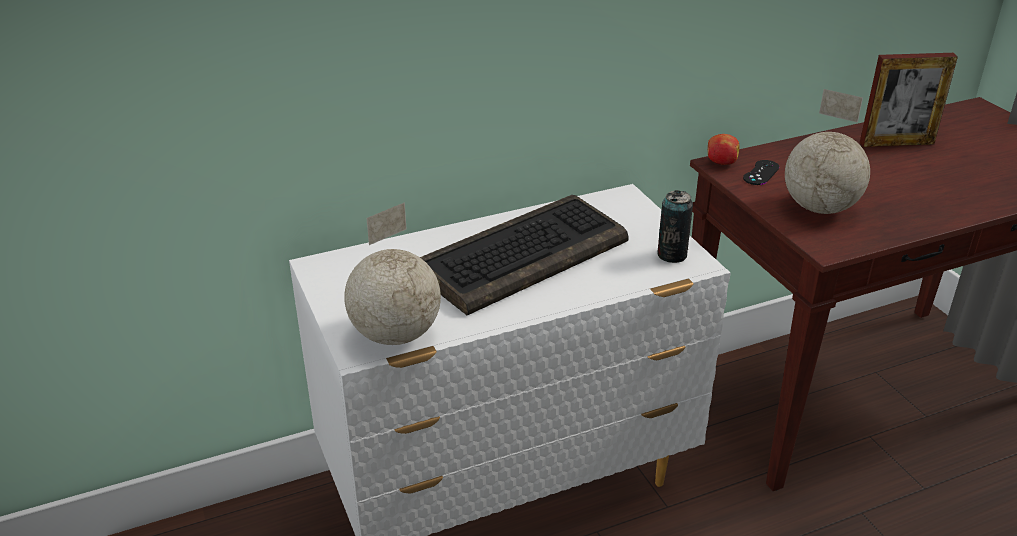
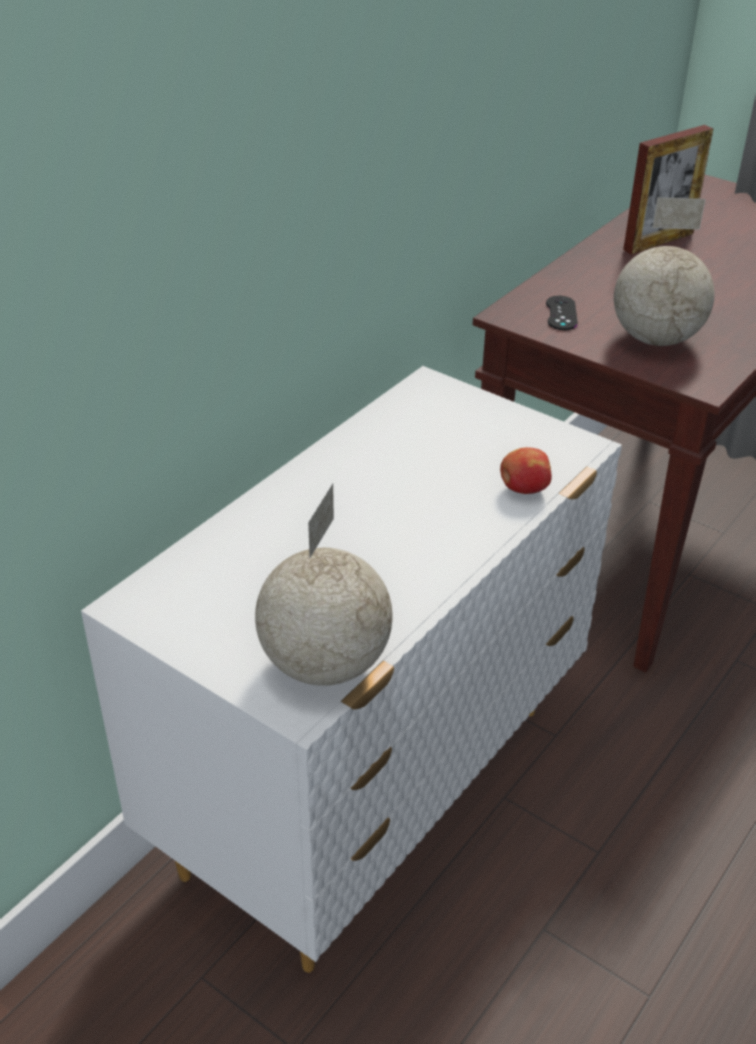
camera: 30 degrees left, 5 degrees up
(523, 255) = (382, 499): keyboard -> none
(672, 255) = (545, 443): can -> none
(720, 163) = (509, 313): apple -> apple (523, 489)

